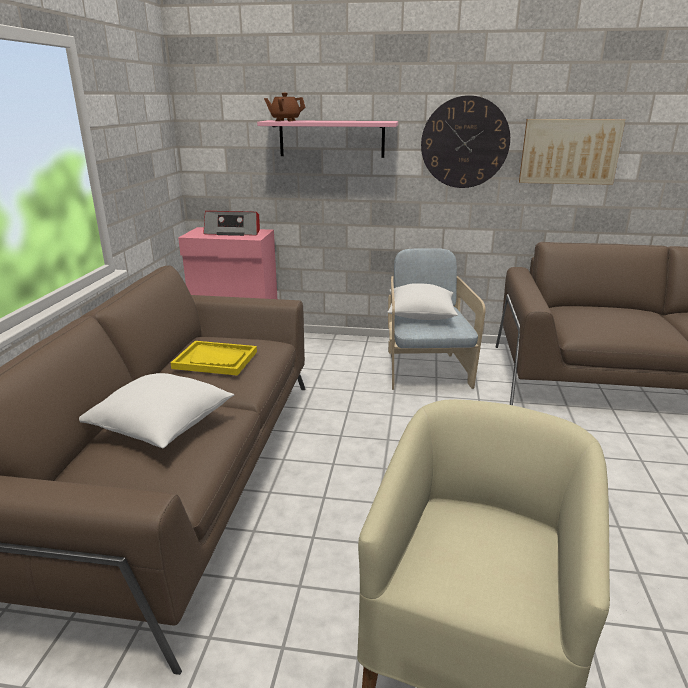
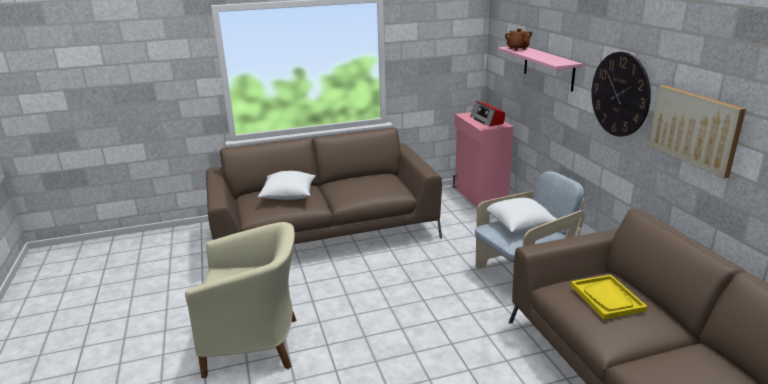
camera: 65 degrees right, 0 degrees up
(215, 360) = (358, 184): yellow tray -> yellow tray (607, 298)

